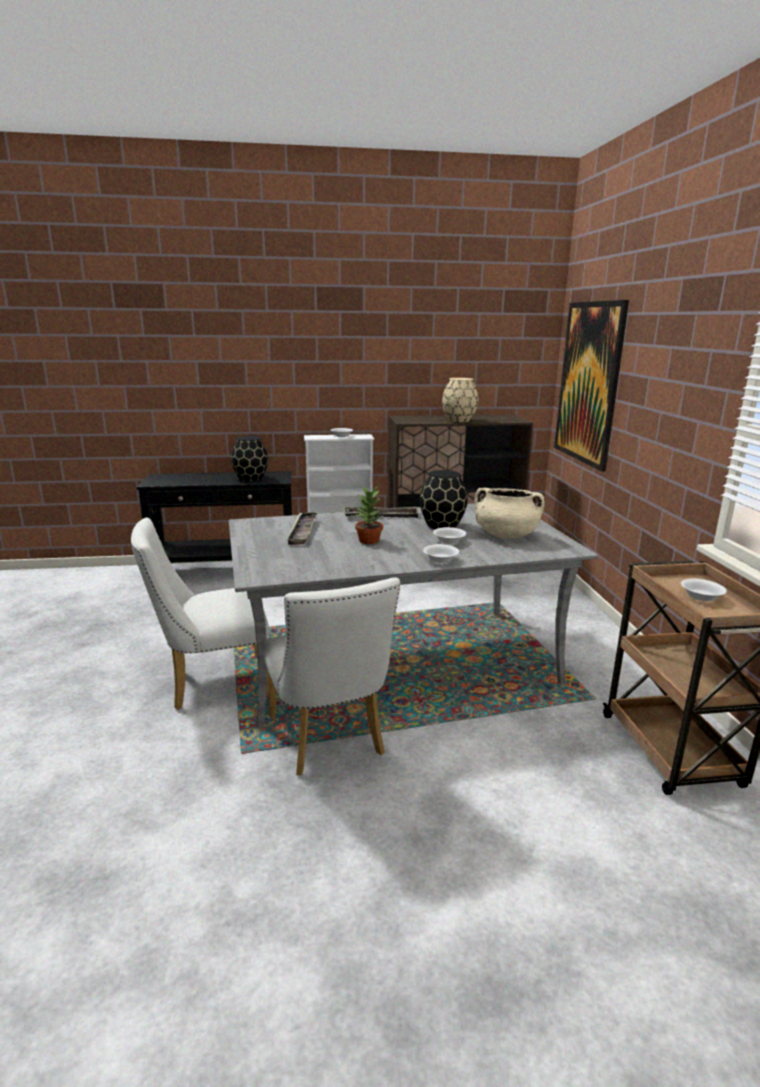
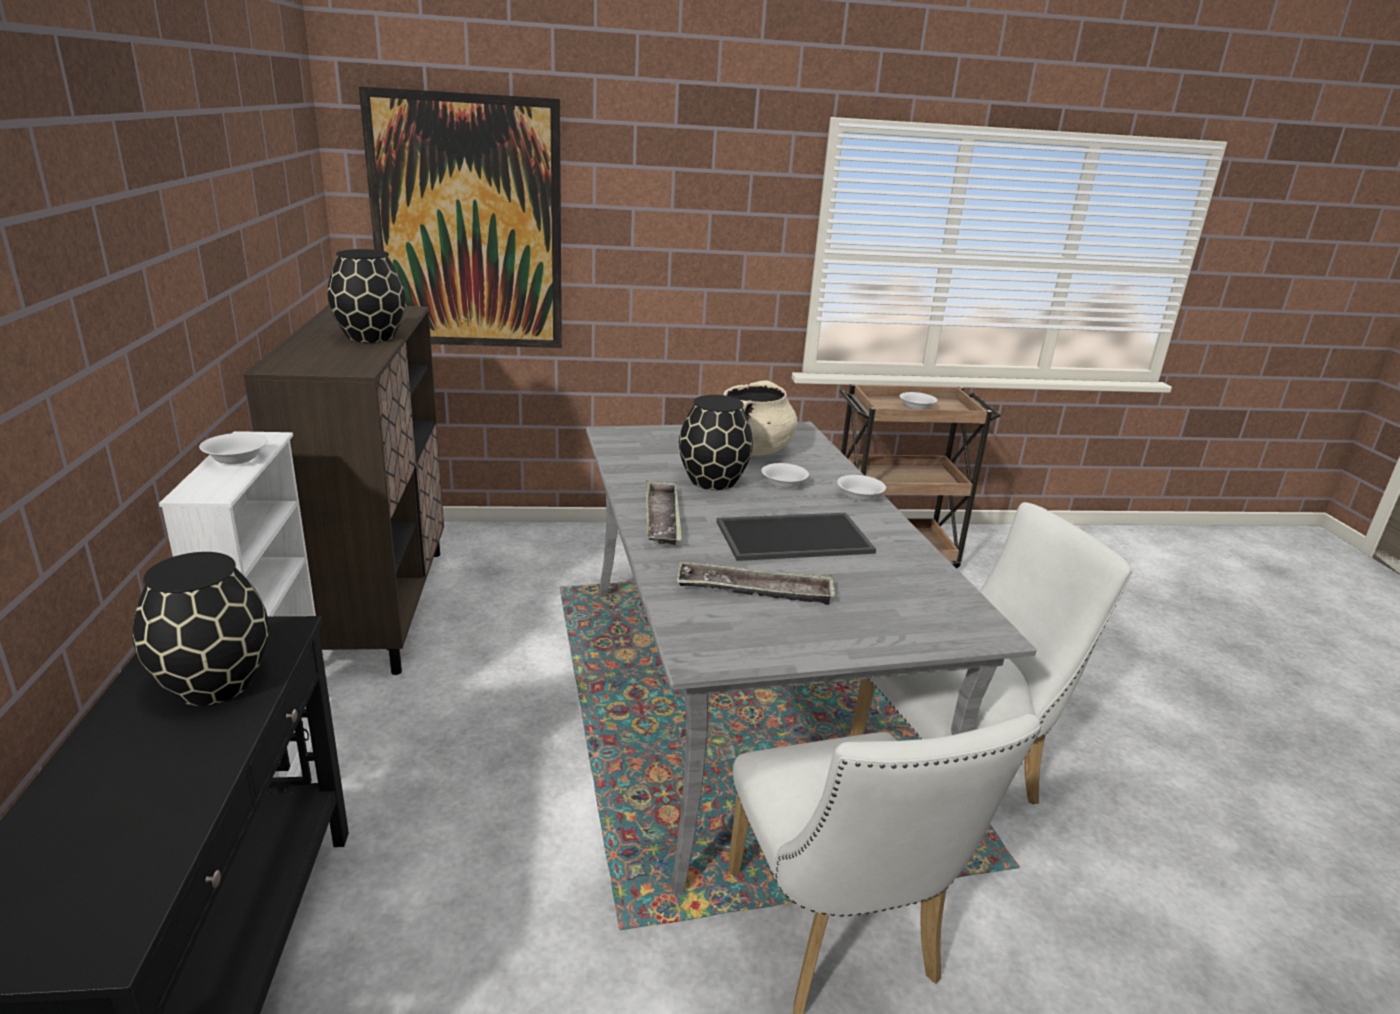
camera: 90 degrees left, 5 degrees up
(369, 541) = (794, 536): potted plant -> tray
(459, 420) = (371, 336): beige vase -> black vase

